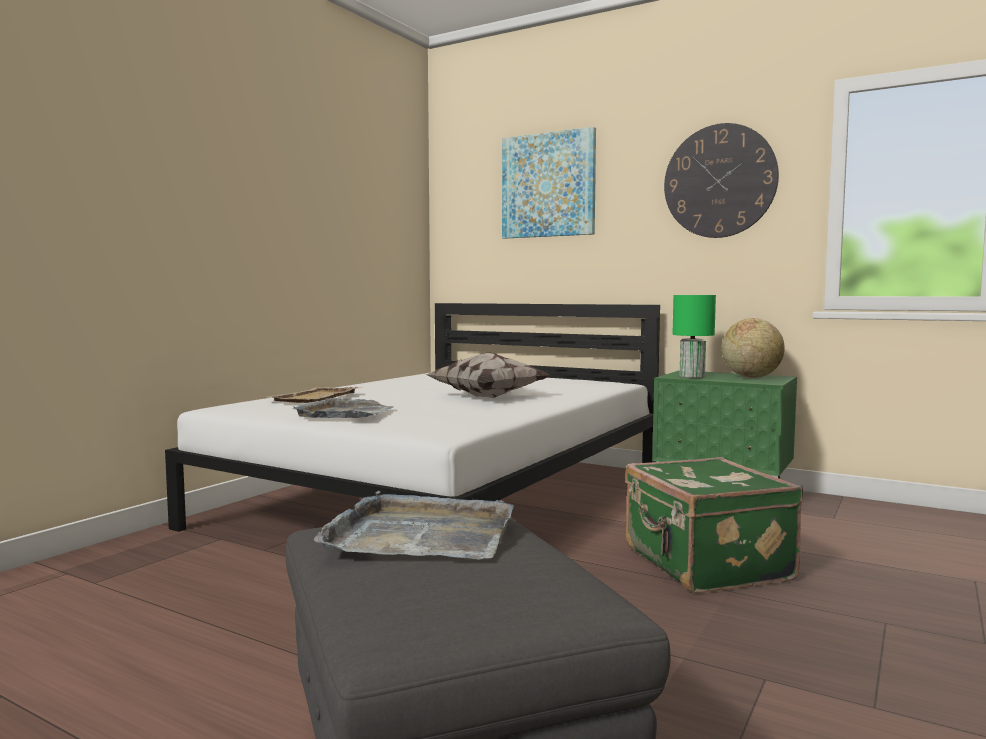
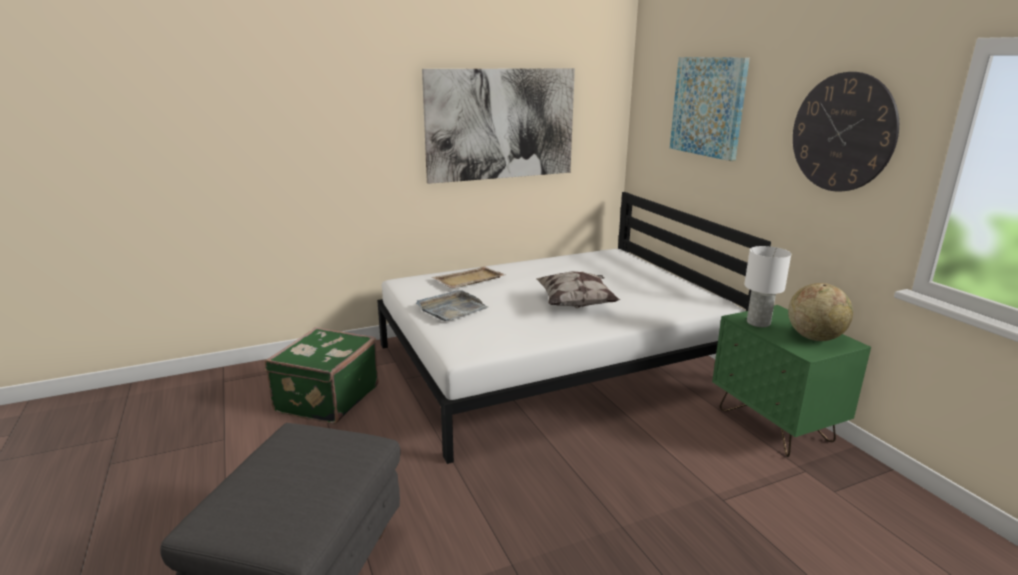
camera: 35 degrees right, 15 degrees up
(310, 201) = (500, 124): none -> picture
(421, 535) = (308, 455): grey tray -> none
(691, 377) = (757, 323): green table lamp -> white table lamp
(704, 565) = (640, 496): green suitcase -> green suitcase (325, 398)

